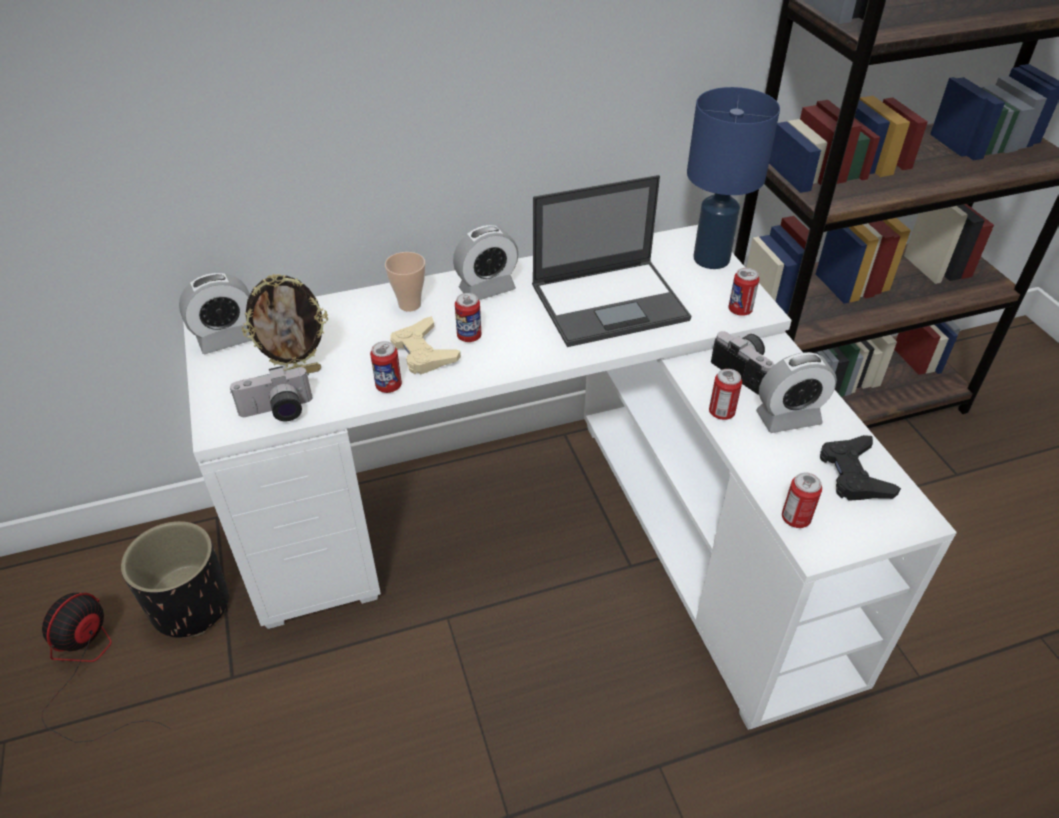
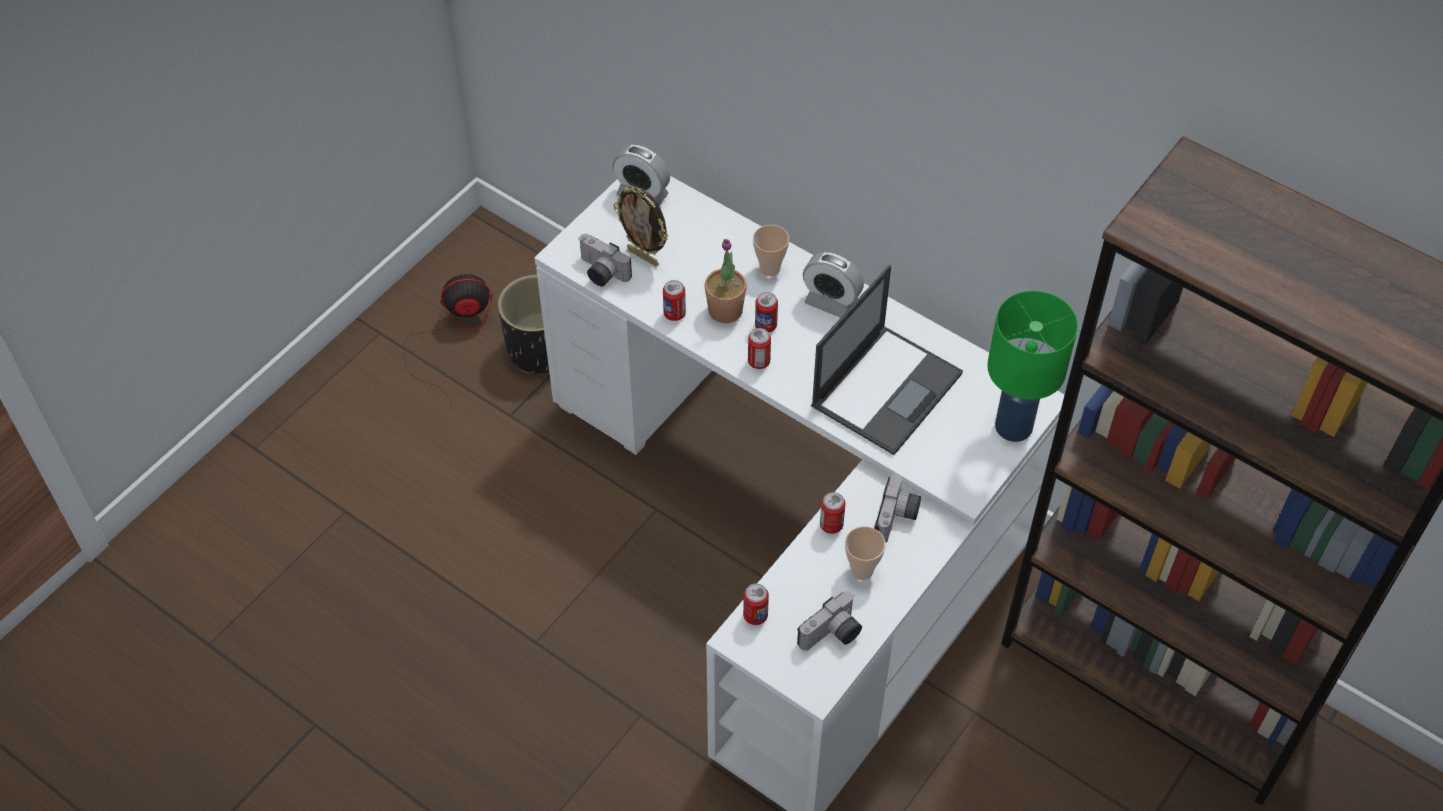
camera: 55 degrees right, 10 degrees up
(423, 352) = (725, 310): beige game controller -> potted plant
(611, 302) = (887, 388): laptop -> laptop turned 90 degrees counterclockwise
(710, 258) = (1014, 425): blue table lamp -> green table lamp
(740, 310) = (955, 478): can -> can (759, 361)
(788, 418) = (862, 570): alarm clock -> cup
(854, 474) = (832, 635): black game controller -> camera

